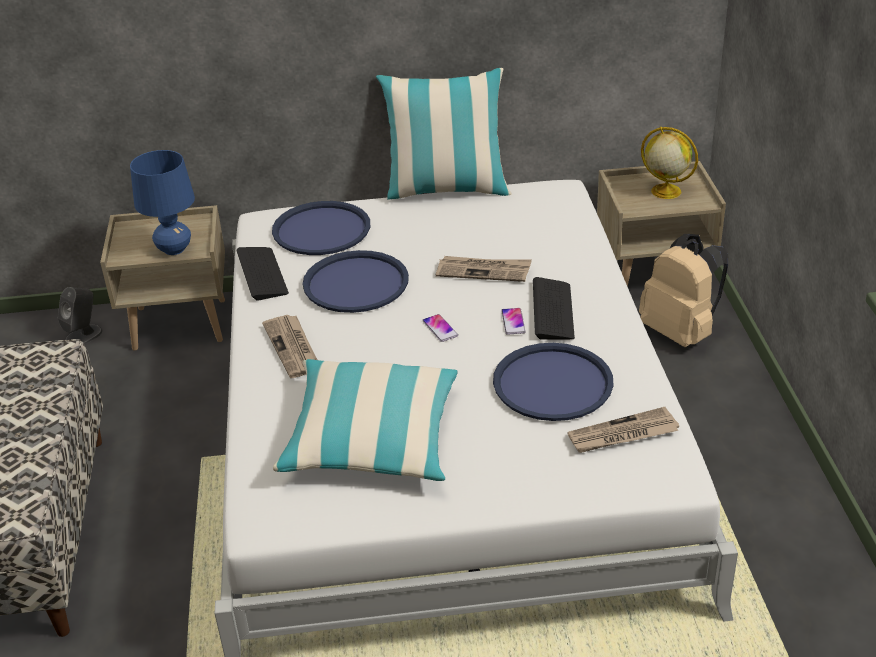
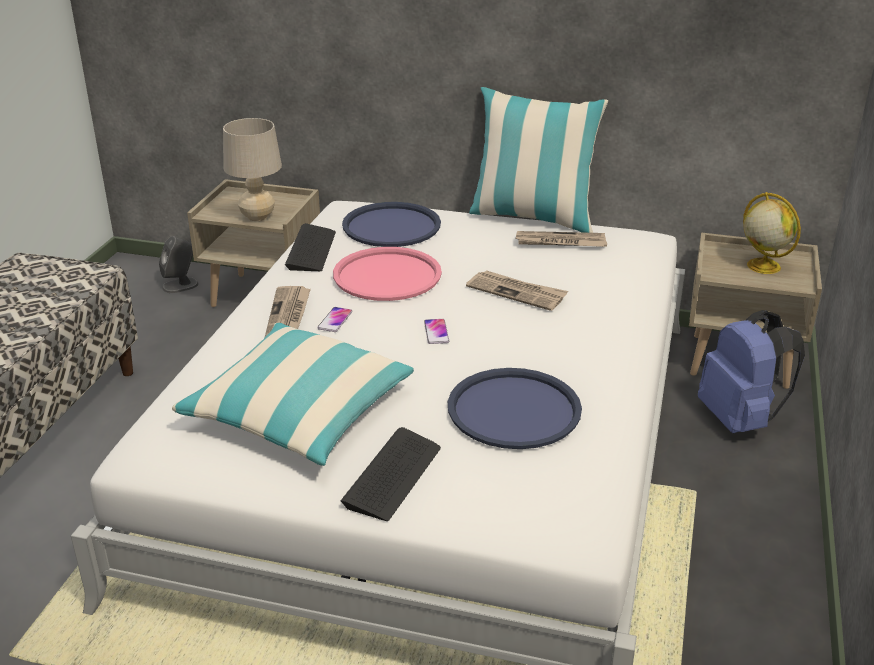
camera: 20 degrees right, 5 degrees down
(174, 249) = (257, 217): blue table lamp -> beige table lamp
(355, 283) = (387, 275): blue tray -> pink tray
(513, 322) = (514, 344): phone -> phone (335, 320)
(553, 310) = (562, 343): keyboard -> keyboard (393, 476)
(622, 434) = (554, 479): newspaper -> newspaper (560, 242)
(680, 332) = (740, 419): beige backpack -> blue backpack

